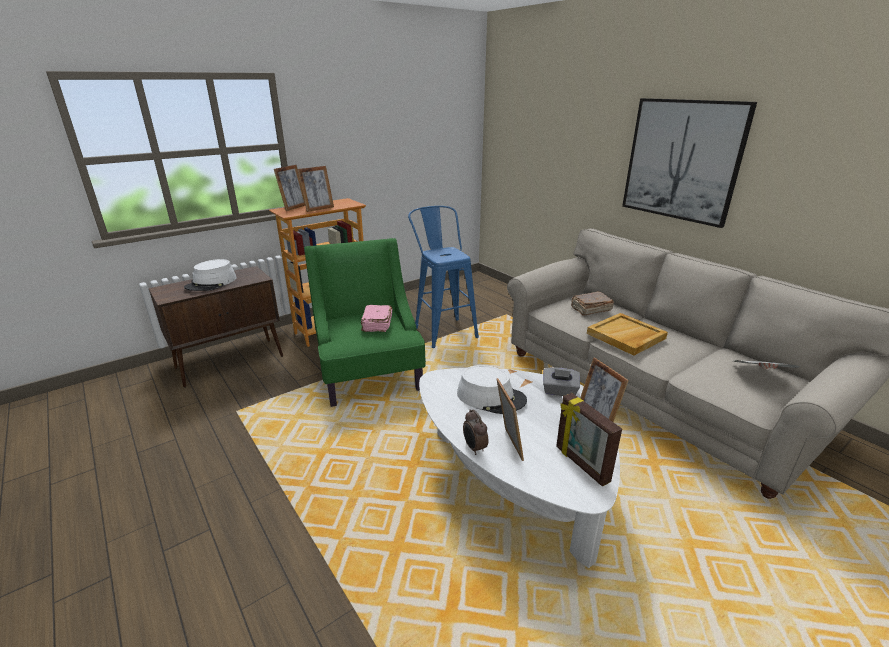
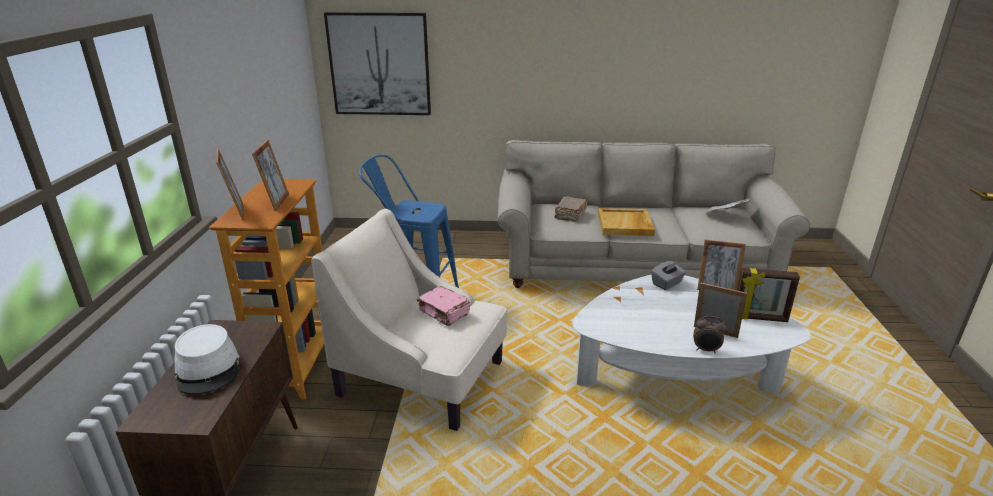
camera: 50 degrees left, 0 degrees up
(368, 371) = (423, 379): green armchair -> beige armchair
(491, 397) = (645, 313): white hat -> none
(682, 160) = (583, 62): picture -> picture (379, 64)

